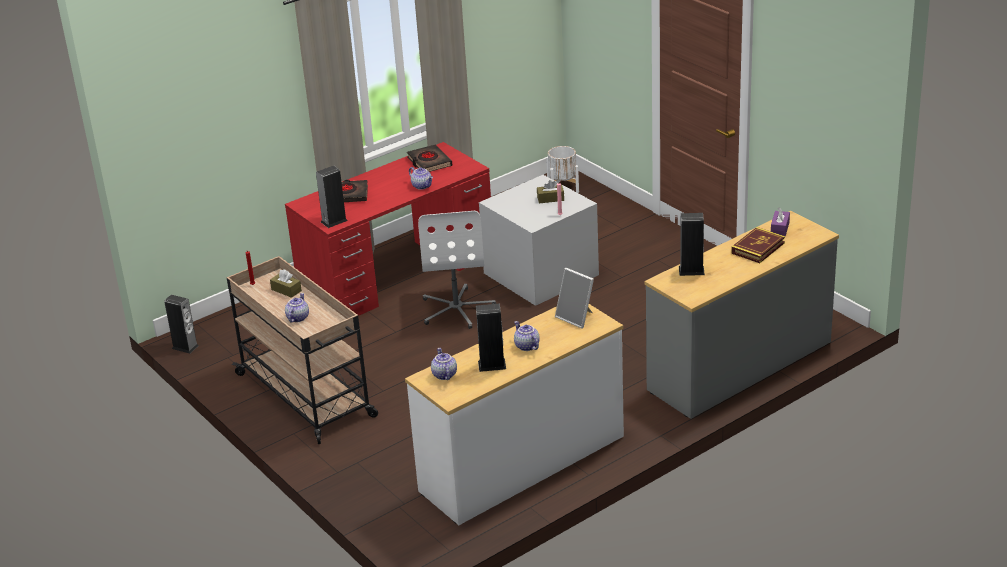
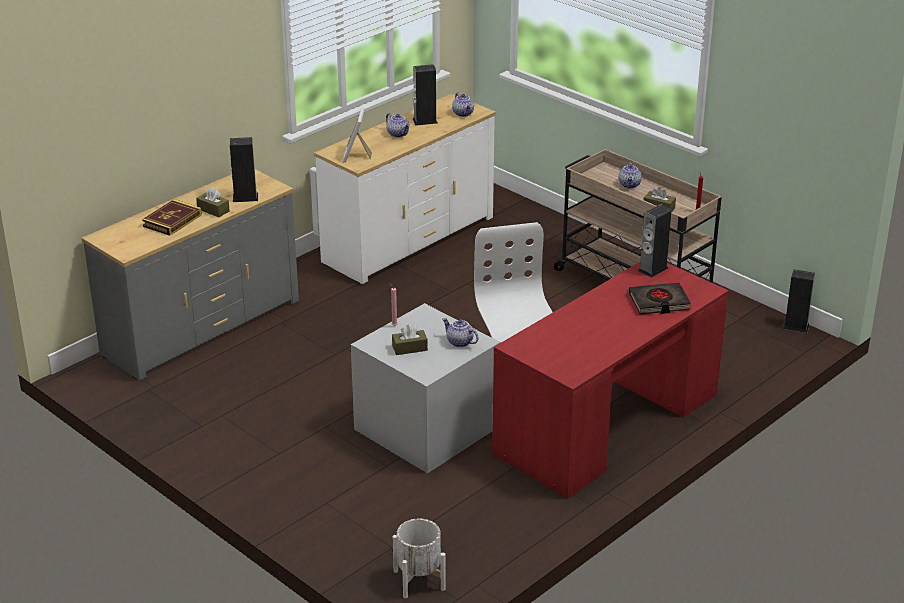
camera: 170 degrees right, 0 degrees up
(422, 186) = (570, 317): teapot -> teapot (459, 342)
(429, 162) = (577, 353): black book -> none
(576, 317) = (356, 156): picture frame -> picture frame turned 120 degrees counterclockwise
(721, 258) = (213, 210): none -> brown tissue box
(780, 228) = (142, 241): purple tissue box -> none

